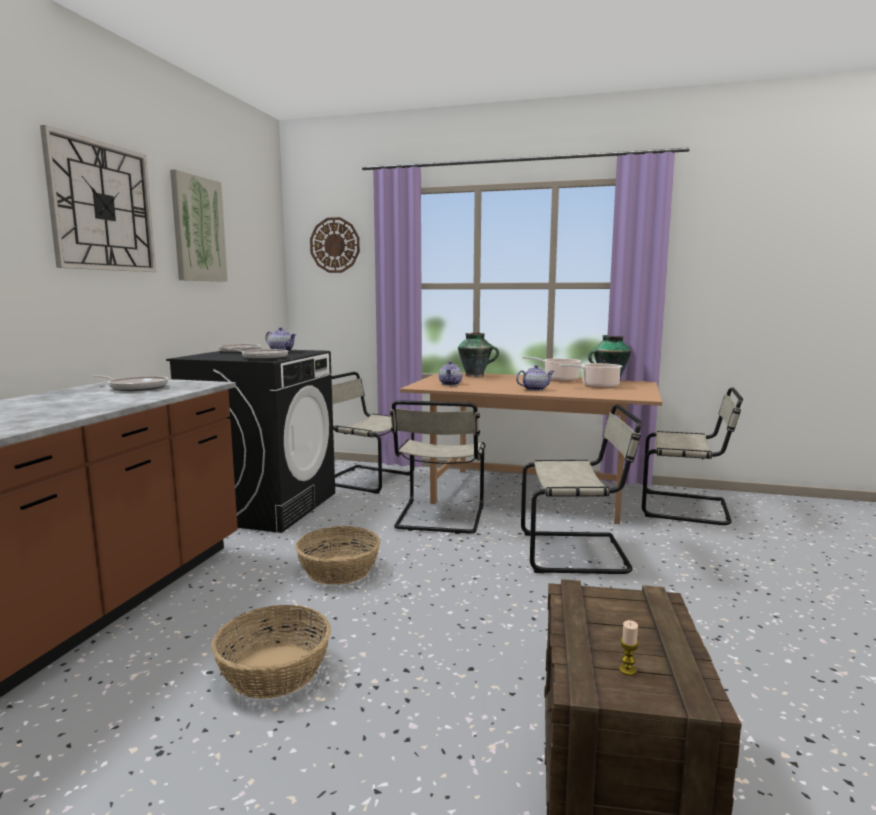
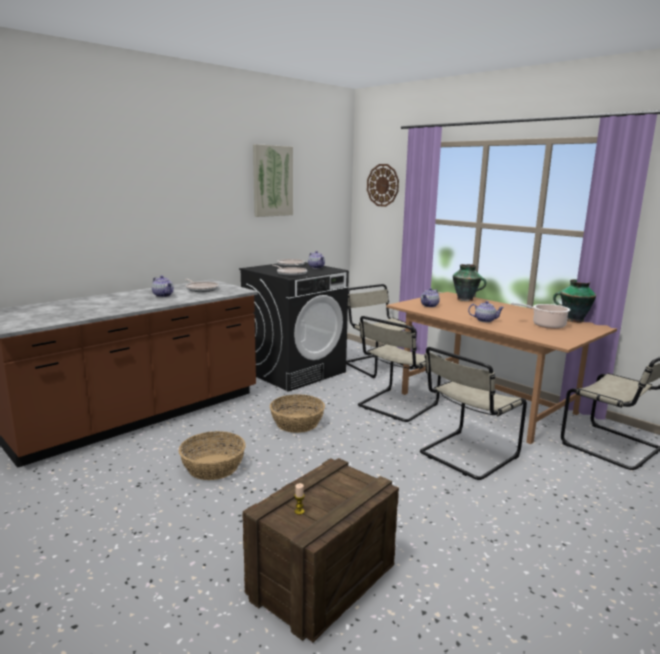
camera: 30 degrees right, 5 degrees up
(80, 400) = (163, 295): none -> teapot
(102, 207) = (202, 176): wall clock -> none
(558, 379) = (527, 313): cooking pot -> none
(578, 553) = (466, 455): beige chair -> beige chair turned 105 degrees clockwise

